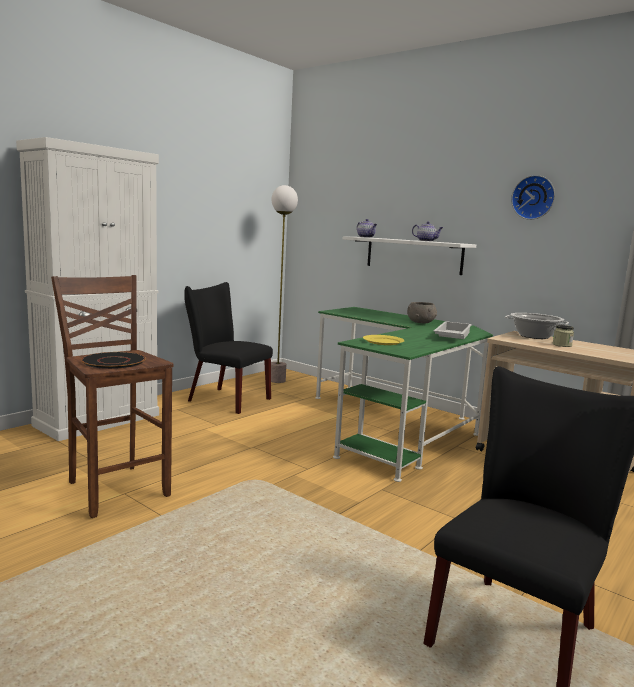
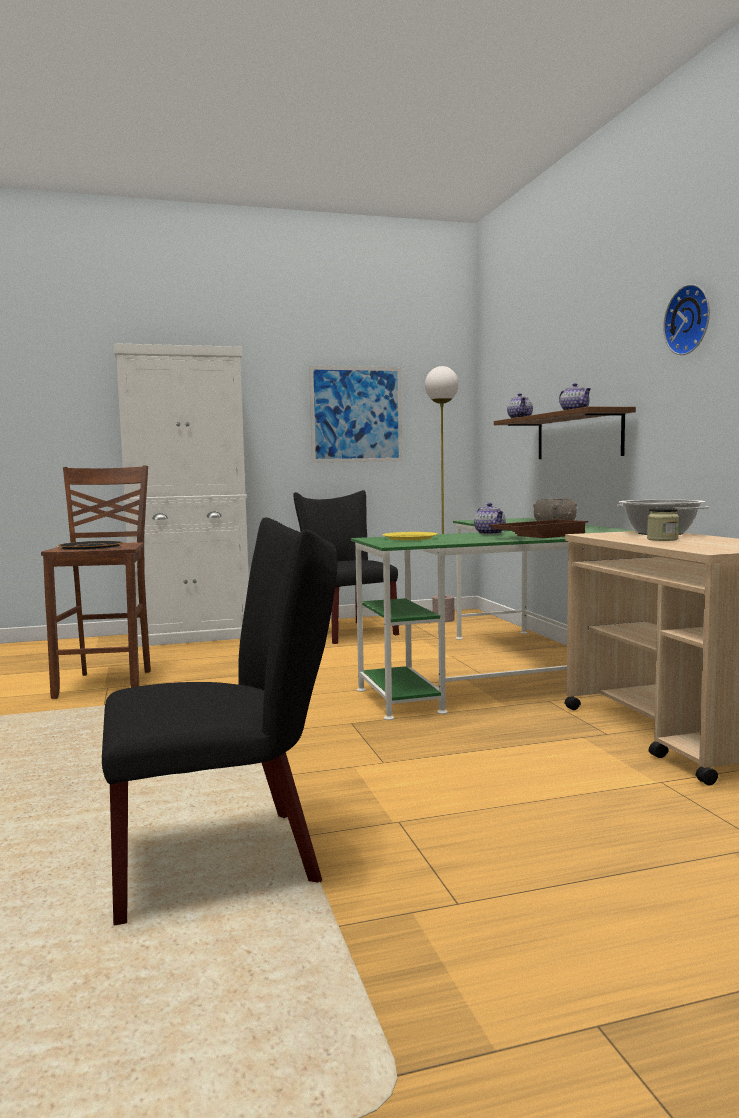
camera: 35 degrees right, 5 degrees down
(213, 216) = (356, 414): none -> picture
(411, 332) = (490, 533): none -> teapot
(413, 255) = (578, 436): white shelf -> brown shelf
(451, 336) = (538, 536): white tray -> brown tray

